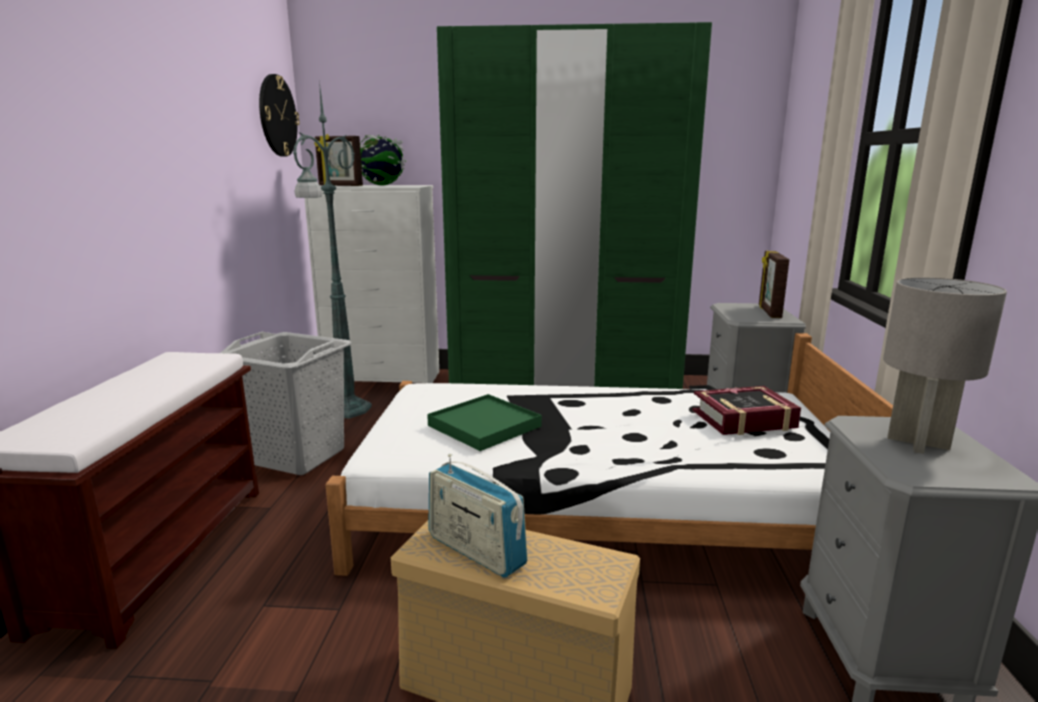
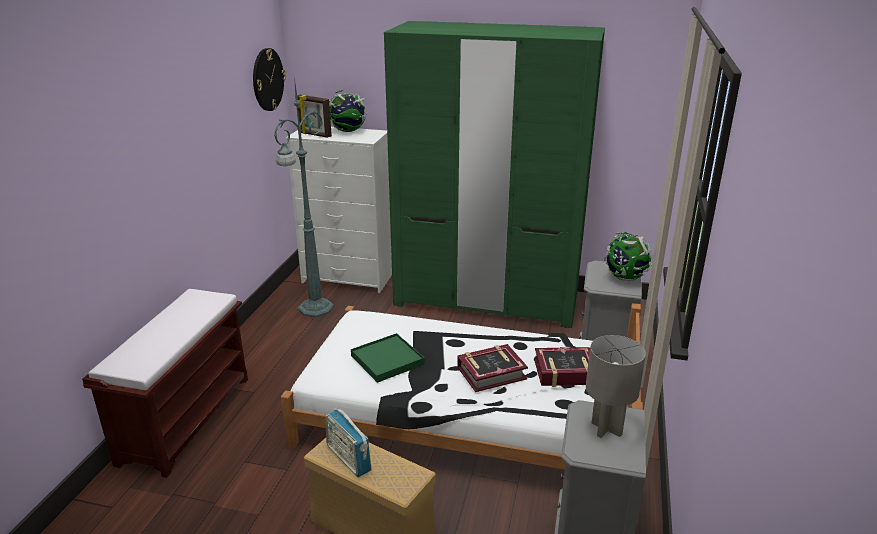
camera: 10 degrees right, 10 degrees up
(298, 456) = (276, 350): grey laundry basket -> none
(643, 427) = (491, 373): none -> book
(768, 312) = (624, 277): picture frame -> globe

